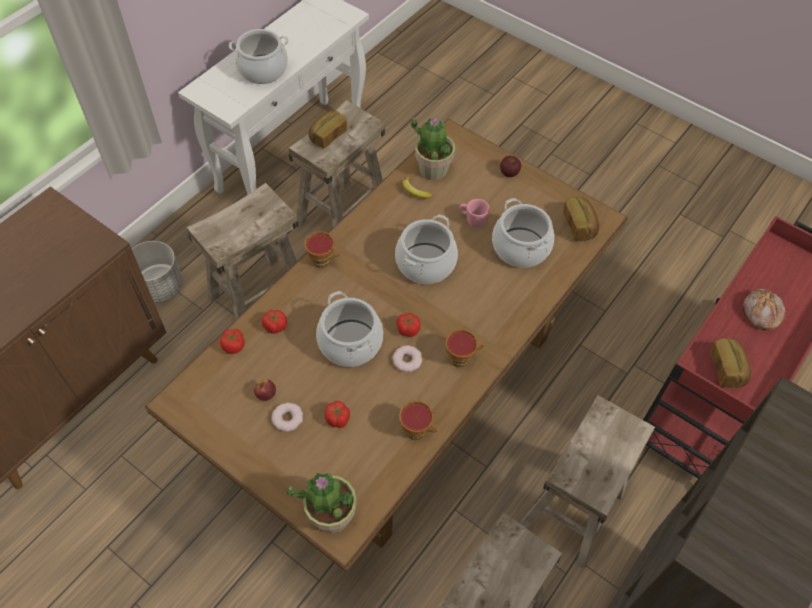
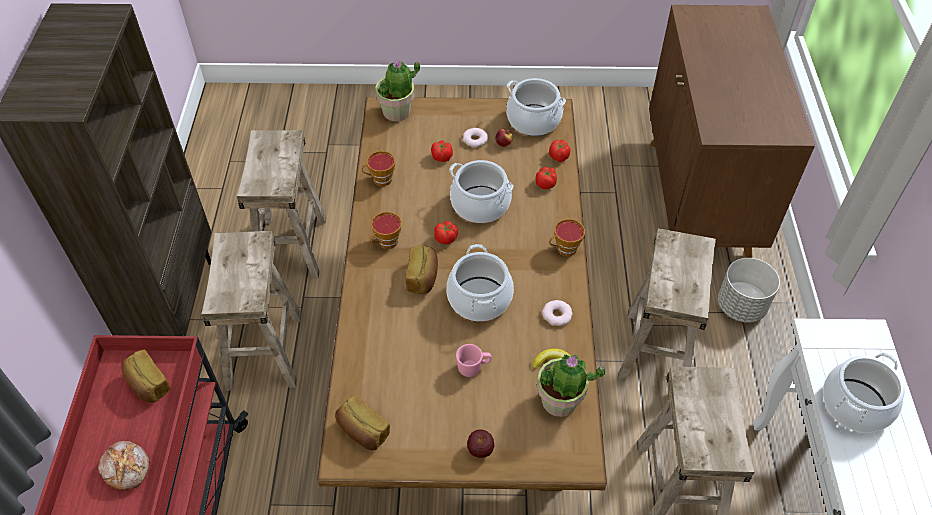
camera: 145 degrees right, 5 degrees down
(327, 136) = (718, 411): bread -> bread (423, 277)
(407, 360) = (427, 217): donut -> donut (557, 315)
(520, 247) = (406, 368): cooking pot -> cooking pot (533, 120)

